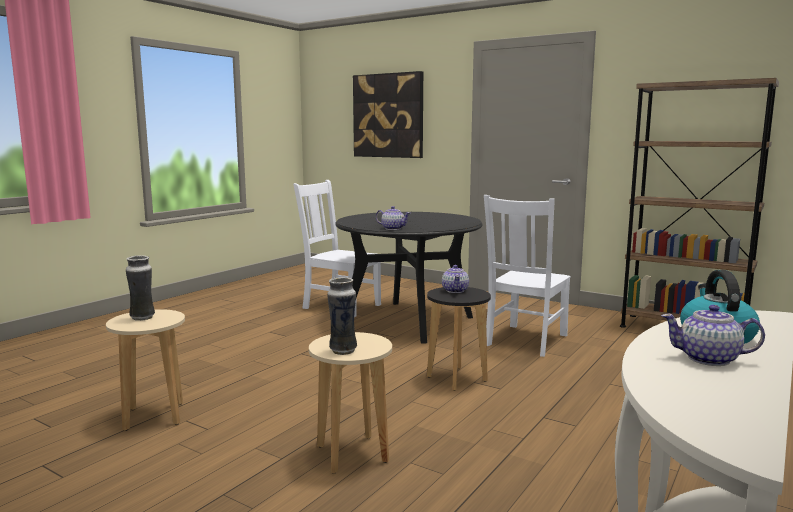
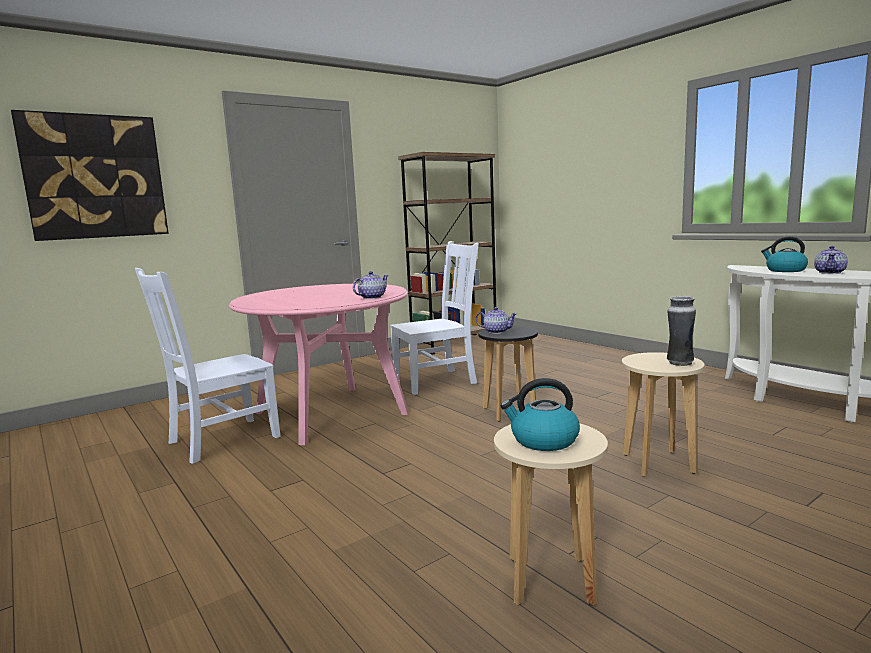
camera: 70 degrees left, 0 degrees up
(142, 318) = (543, 440): vase -> kettle
(408, 321) = (330, 413): black dining table -> pink dining table
(525, 341) = (437, 381): white chair -> white chair turned 75 degrees counterclockwise

